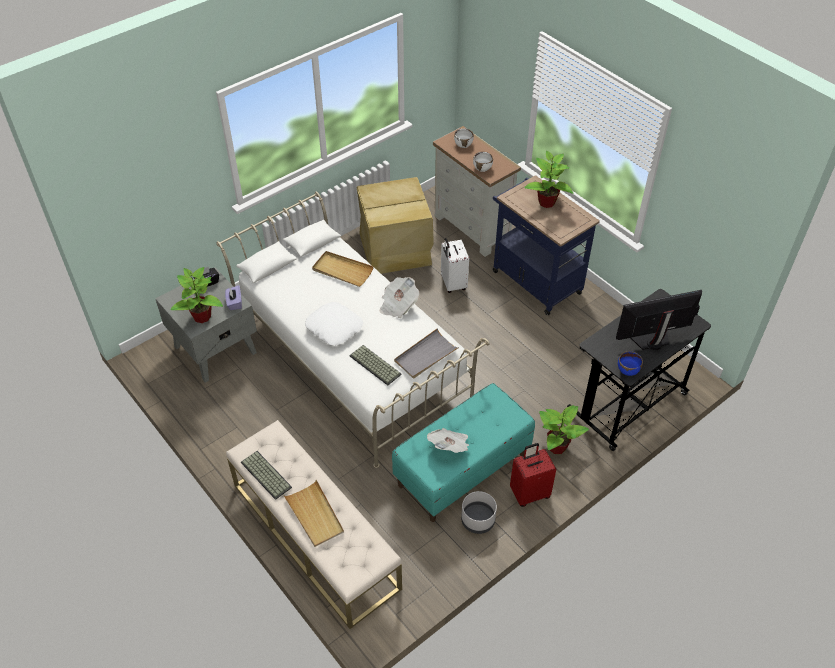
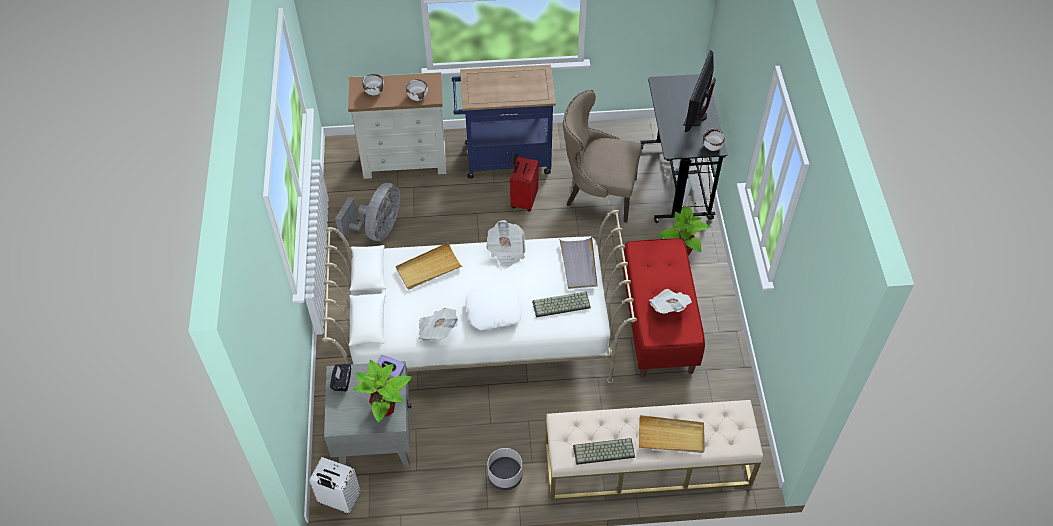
camera: 55 degrees left, 5 degrees up
(289, 306) = (437, 330): none -> newspaper
(396, 249) = (378, 229): beige storage box -> grey fan
(452, 283) = (457, 214): white suitcase -> white suitcase (338, 500)
(462, 469) = (657, 323): turquoise bench -> red bench
(477, 520) = (712, 342): grey planter -> grey planter (504, 476)
(529, 493) = (712, 294): red suitcase -> red suitcase (523, 200)
(546, 202) = (500, 82): potted plant -> none
(559, 357) = (598, 194): none -> beige chair
(628, 370) = (712, 146): blue bowl -> white bowl

